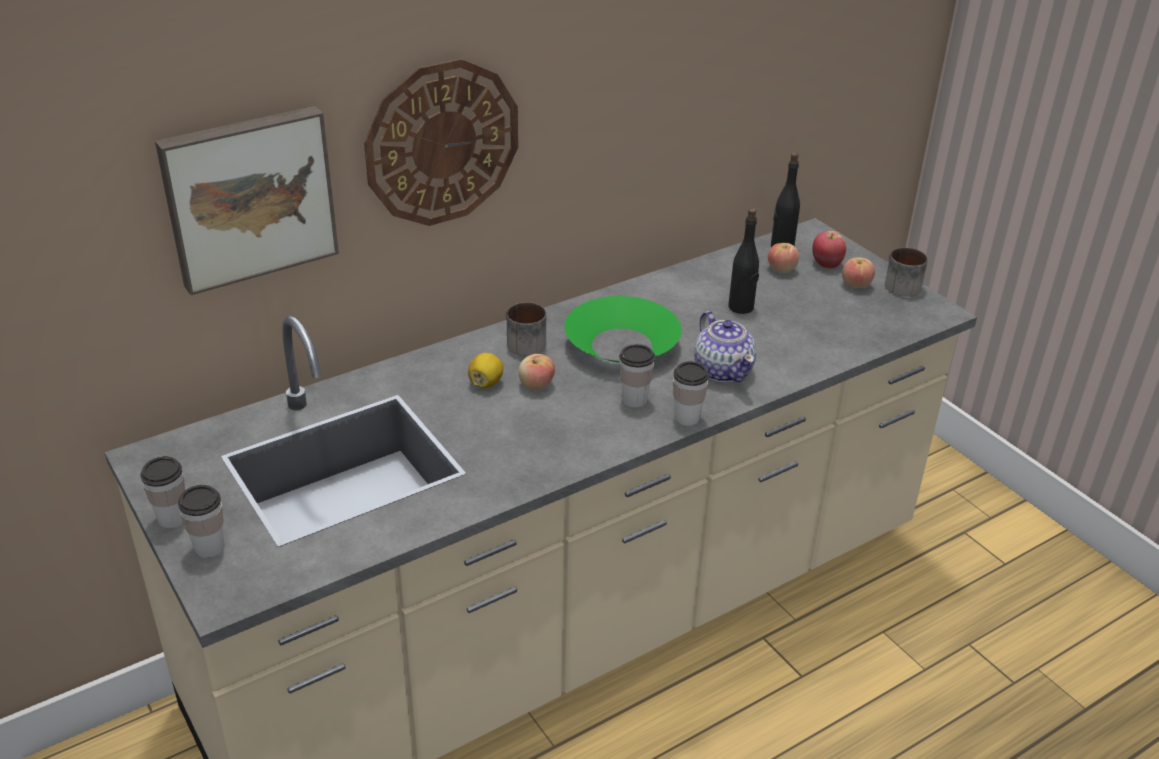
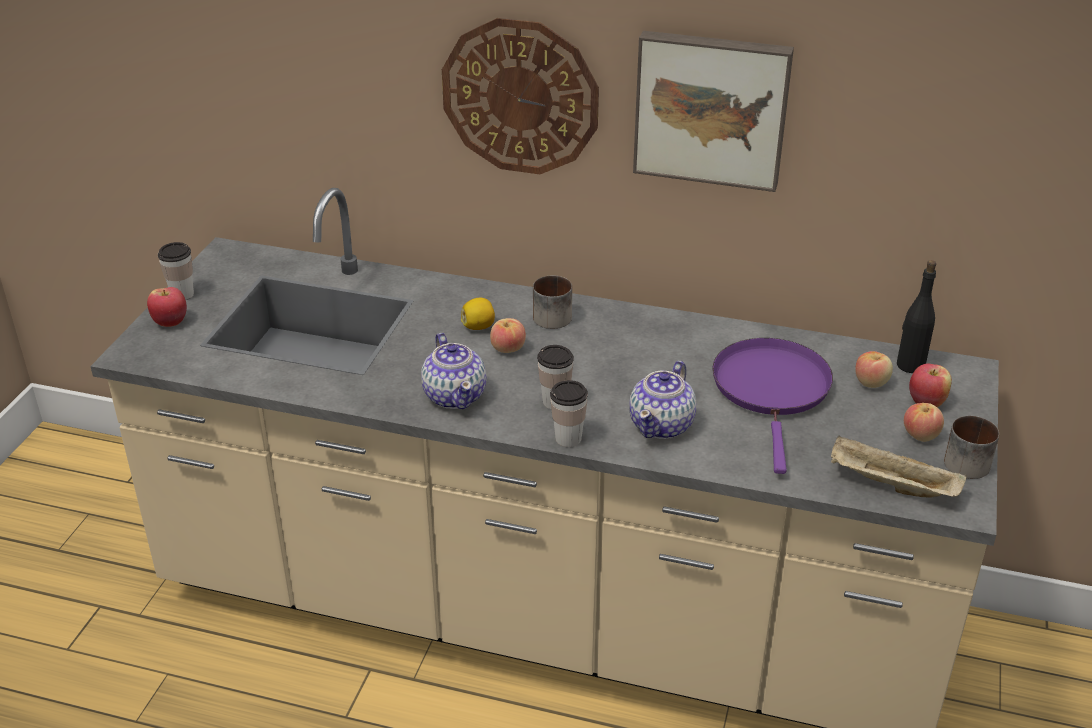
camera: 50 degrees right, 0 degrees up
(209, 547) = (171, 322): cup -> apple
(249, 196) = (342, 79): picture -> picture (711, 108)
(562, 441) = (455, 395): none -> teapot
(622, 345) = (619, 359): green bowl -> none
(741, 307) = (772, 390): black bottle -> purple frying pan
(892, 323) = (890, 485): none -> beige tray

